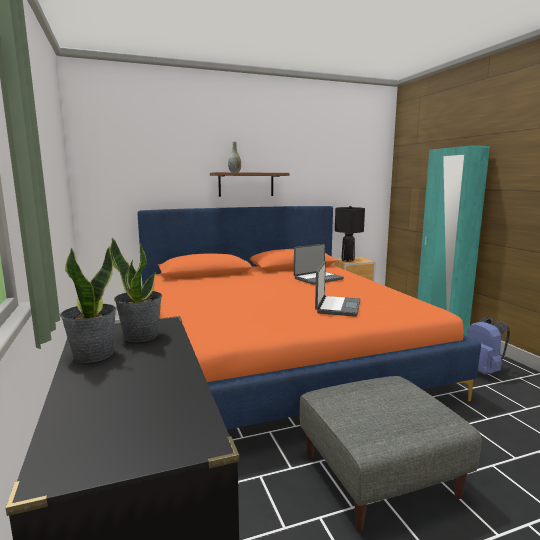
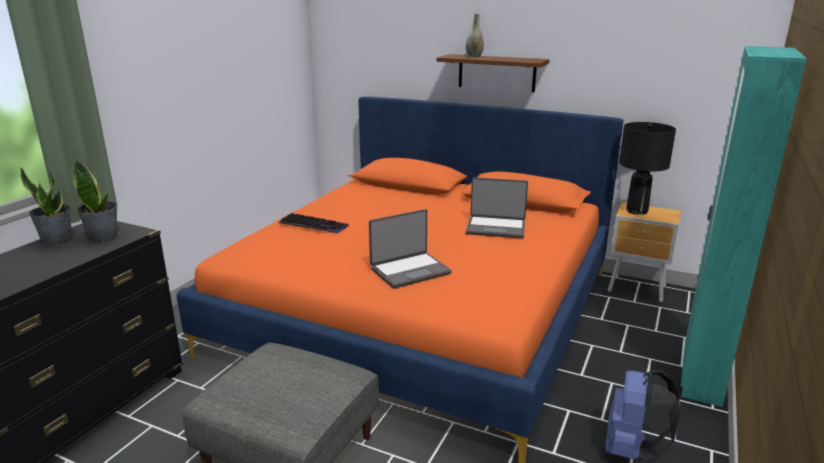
camera: 45 degrees right, 10 degrees up
(211, 304) = (313, 225): none -> keyboard

